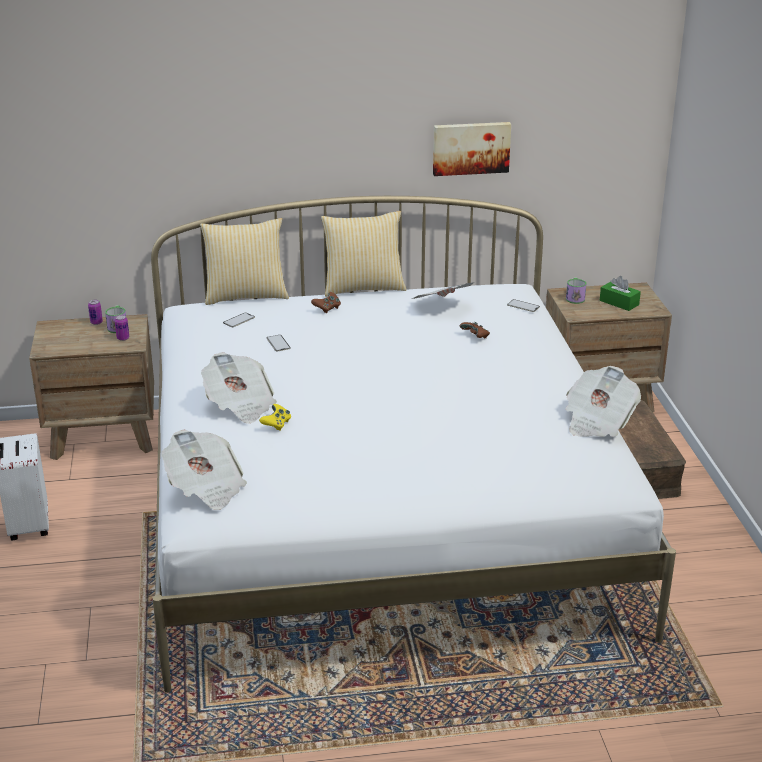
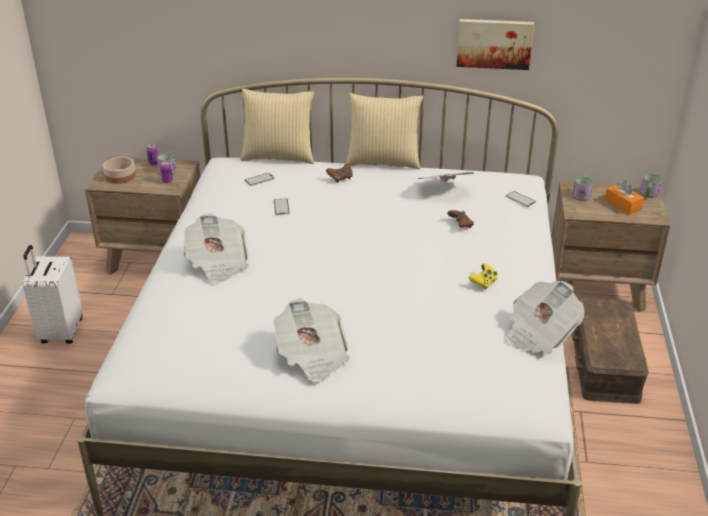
camera: 15 degrees right, 5 degrees up
(63, 340) = (120, 176): none -> bowl
(206, 488) = (146, 344): newspaper -> newspaper (312, 356)
(276, 424) = (239, 289): yellow game controller -> yellow game controller (483, 283)
(619, 303) = (622, 205): green tissue box -> orange tissue box
(639, 290) = (648, 195): none -> mug

